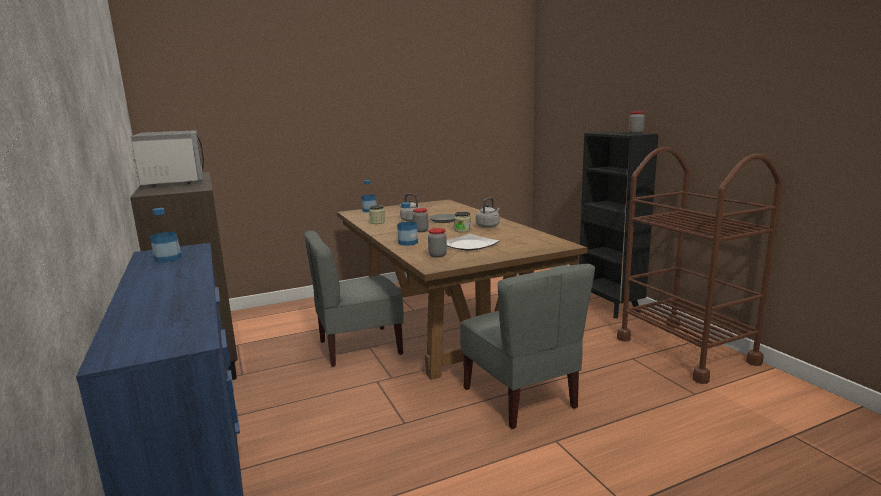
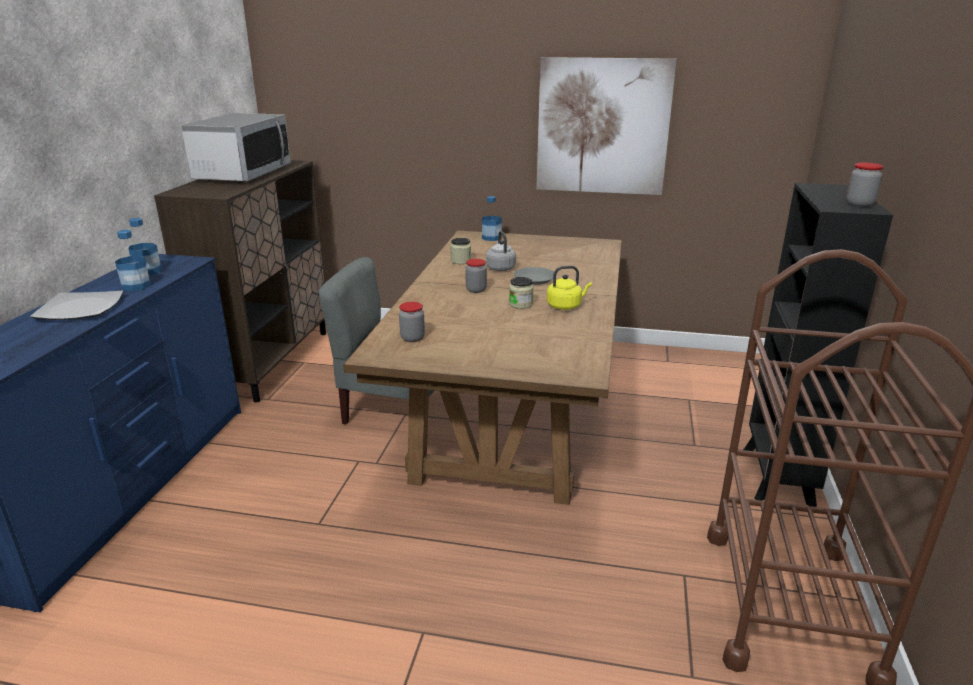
camera: 35 degrees right, 10 degrees up
(408, 243) = (424, 306): bottle -> bottle (136, 286)
(420, 128) = (602, 127): none -> picture
(469, 245) = (476, 333): plate -> plate (79, 309)
(488, 226) = (566, 306): grey kettle -> yellow kettle
(521, 398) = (464, 556): grey chair -> none

